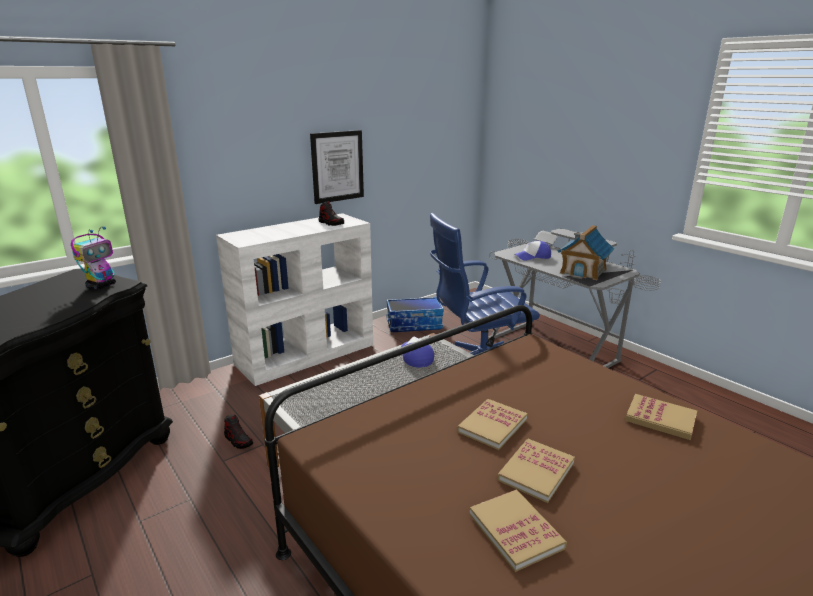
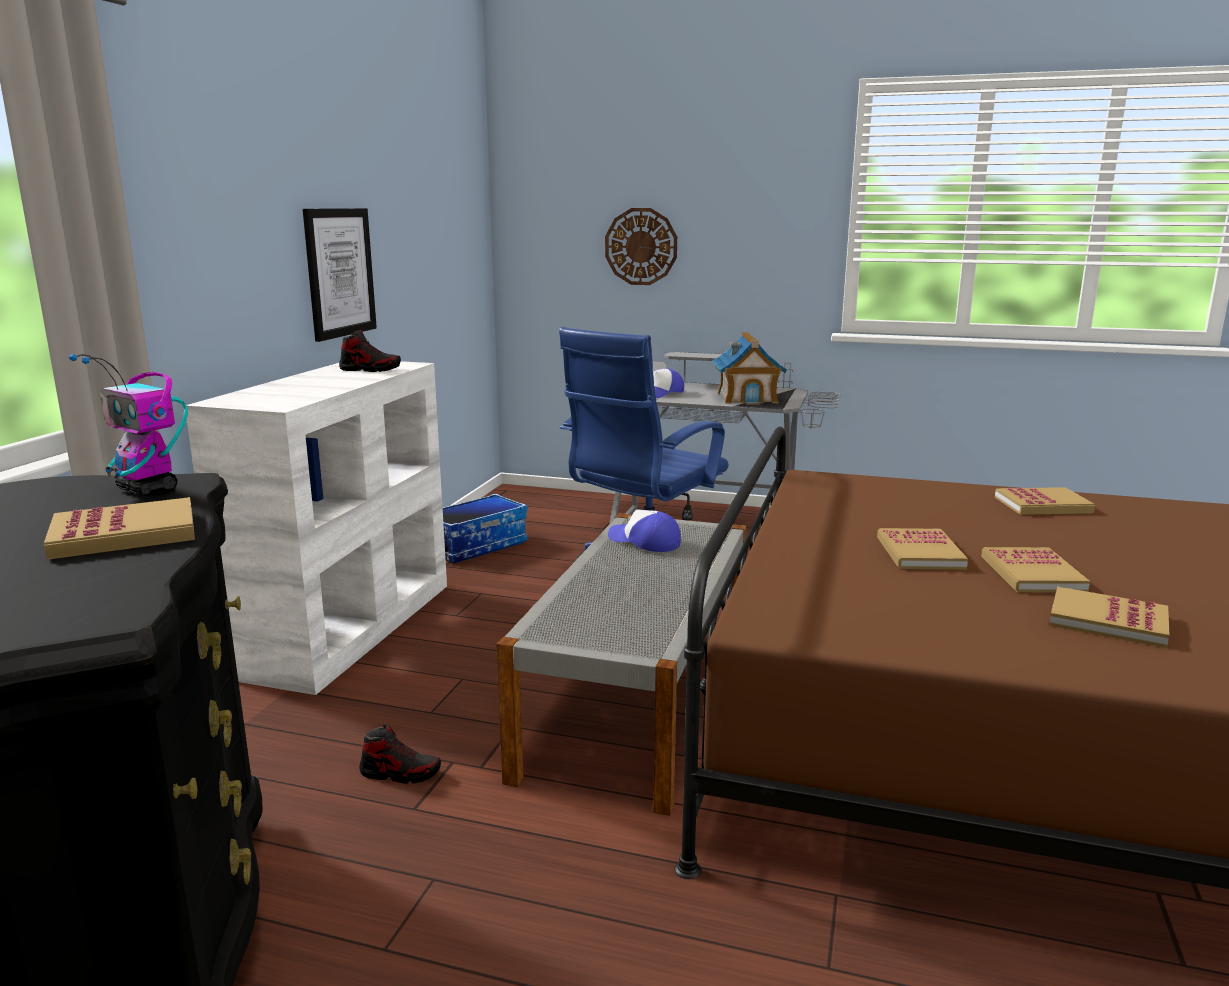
camera: 35 degrees left, 5 degrees down
(48, 309) = (124, 534): none -> book
(102, 286) = (148, 490): toy robot -> toy robot turned 135 degrees clockwise
(560, 154) = (641, 246): none -> wall clock

